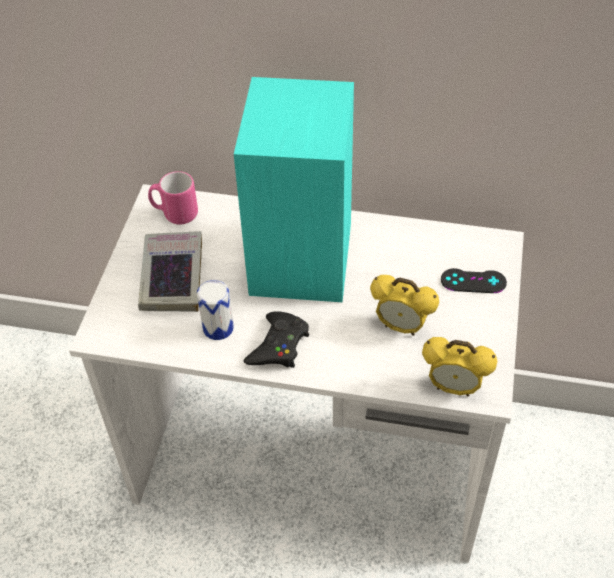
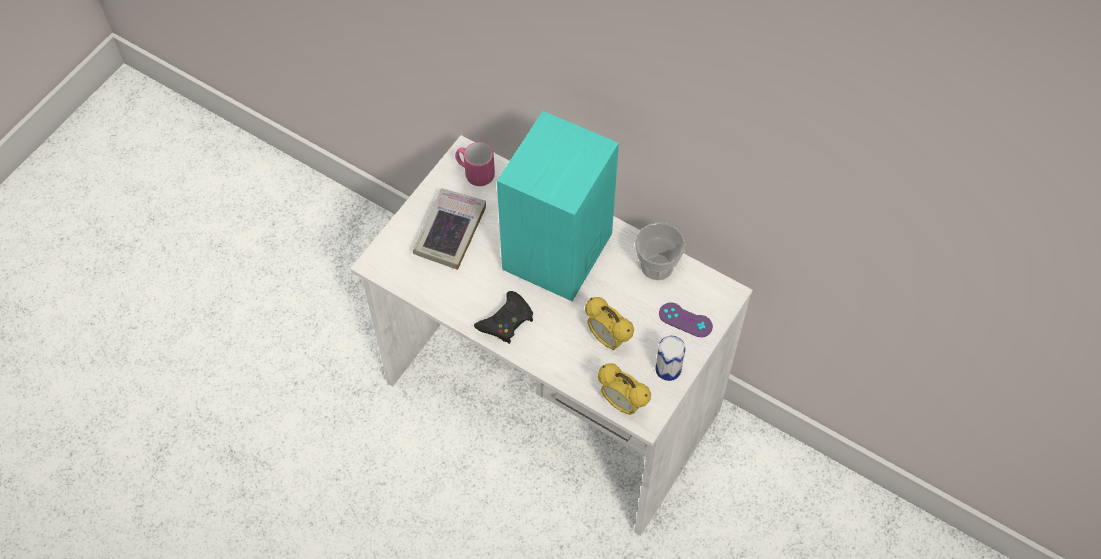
camera: 20 degrees right, 10 degrees up
(218, 328) = (467, 289): can -> can (668, 369)
(414, 240) = (657, 266): none -> cup
(473, 281) = (685, 320): black game controller -> purple game controller

